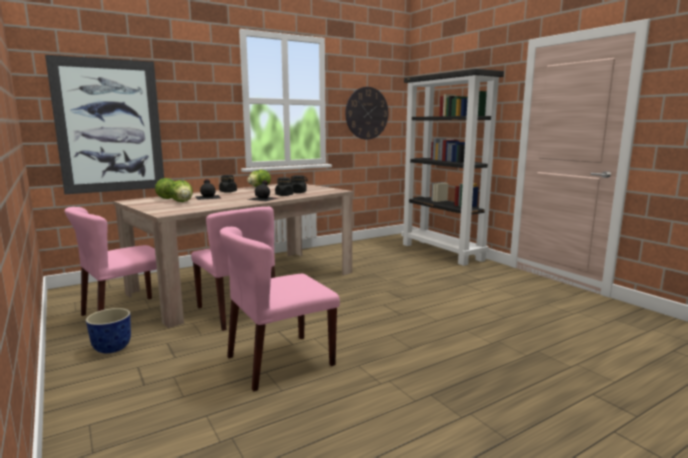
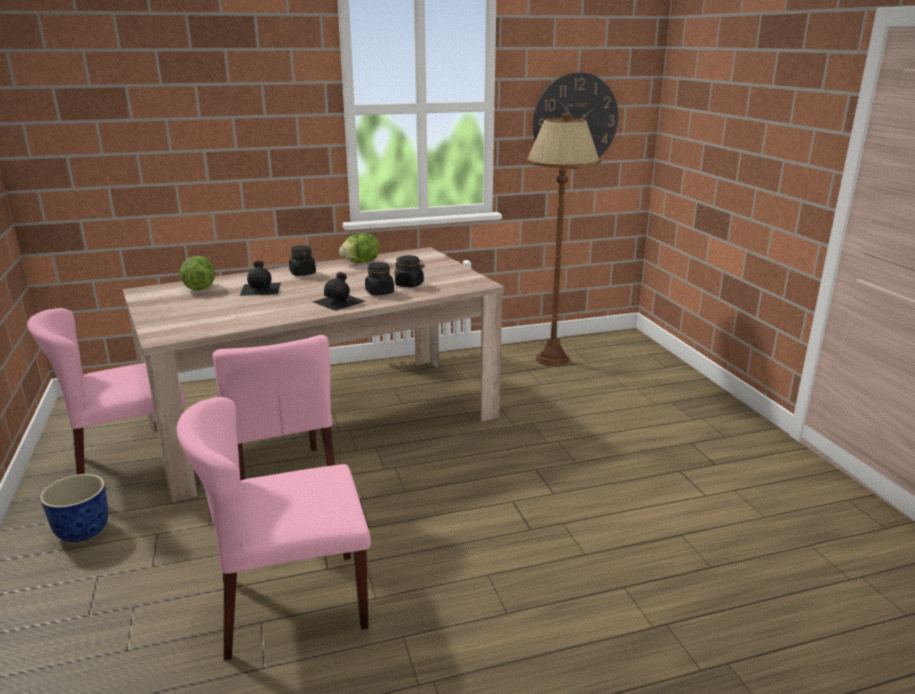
camera: 15 degrees right, 10 degrees up
(109, 126) = (129, 162): picture -> none
(182, 202) = (212, 301): lettuce -> none
(366, 248) = (552, 359): none -> brown floor lamp
(442, 252) = (681, 385): black bookcase -> none

